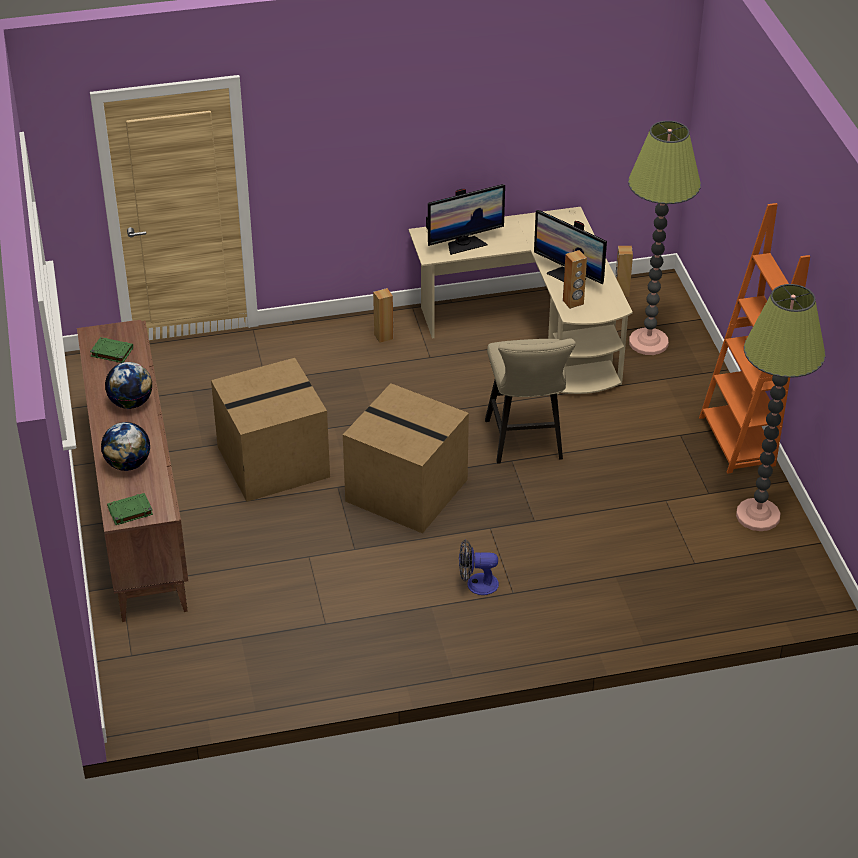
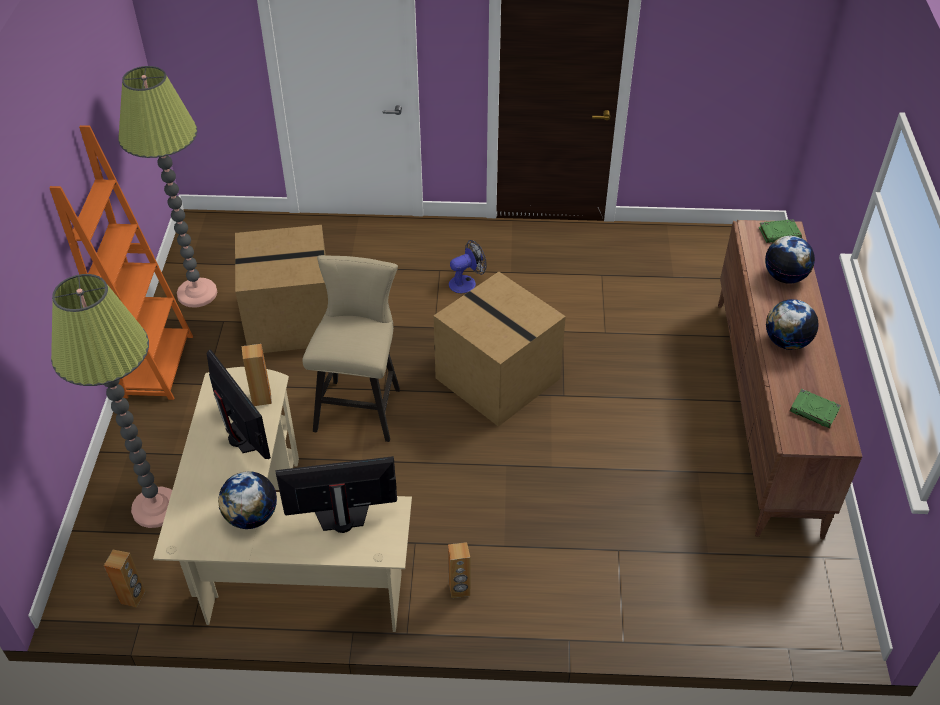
camera: 165 degrees left, 5 degrees up
(274, 460) = (623, 438): cardboard box -> cardboard box (289, 321)
(476, 584) = (466, 282): fan -> fan turned 45 degrees counterclockwise
(529, 235) = (251, 516): none -> globe

